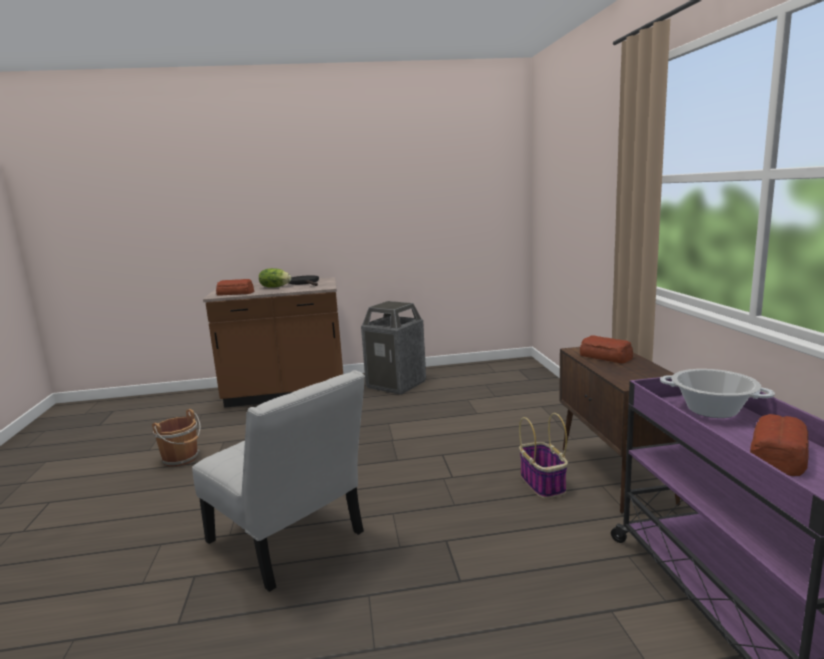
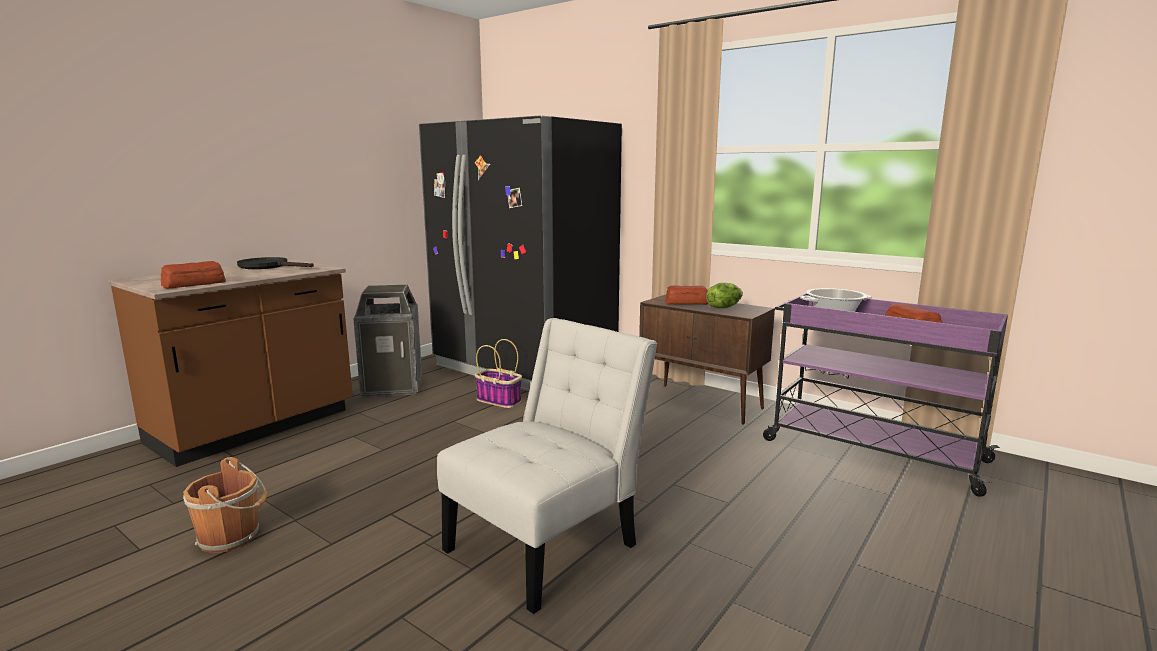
camera: 45 degrees left, 0 degrees up
(275, 287) = (237, 273): lettuce -> lettuce (723, 307)
(289, 541) = (549, 543): white chair -> white chair turned 45 degrees counterclockwise
(512, 391) = (525, 367): none -> black fridge
(543, 484) = (668, 424): basket -> basket (500, 400)

